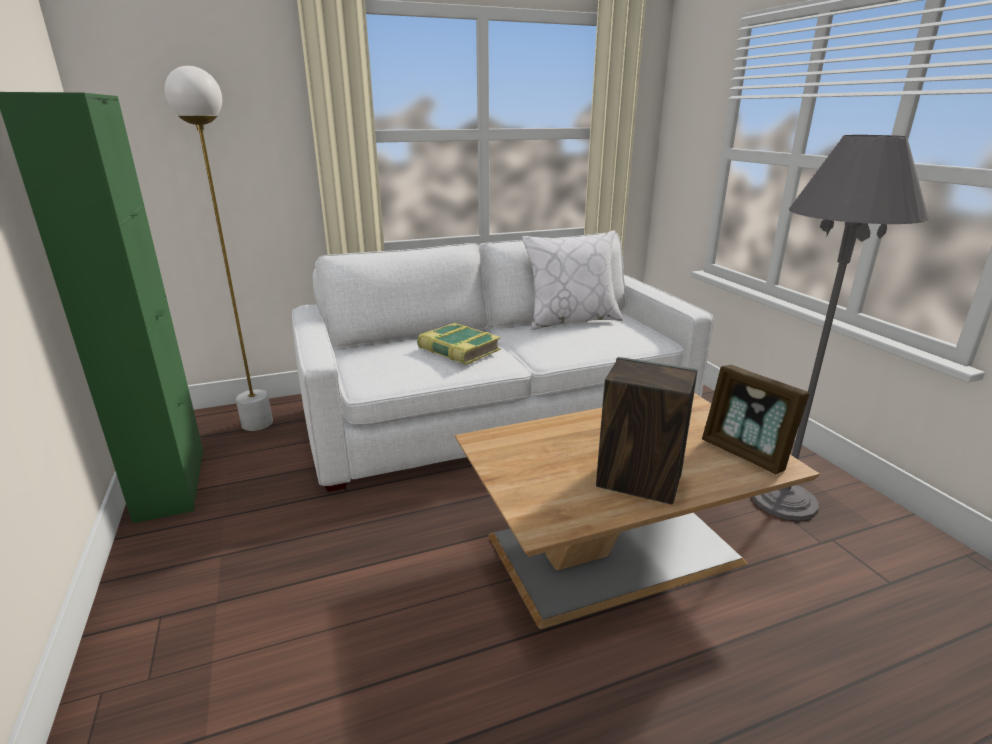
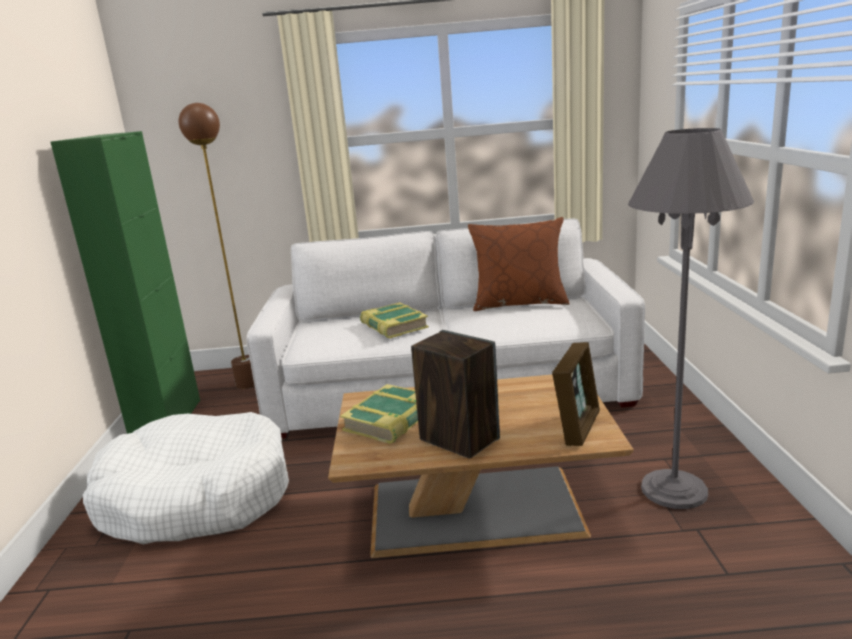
camera: 20 degrees right, 5 degrees down
(257, 423) = (248, 383): white floor lamp -> brown floor lamp
(267, 582) = (196, 497): none -> white dog bed
(542, 465) = (392, 421): none -> book
(571, 320) = (519, 303): white pillow -> brown pillow
(745, 453) = (577, 427): picture frame -> picture frame turned 135 degrees counterclockwise

